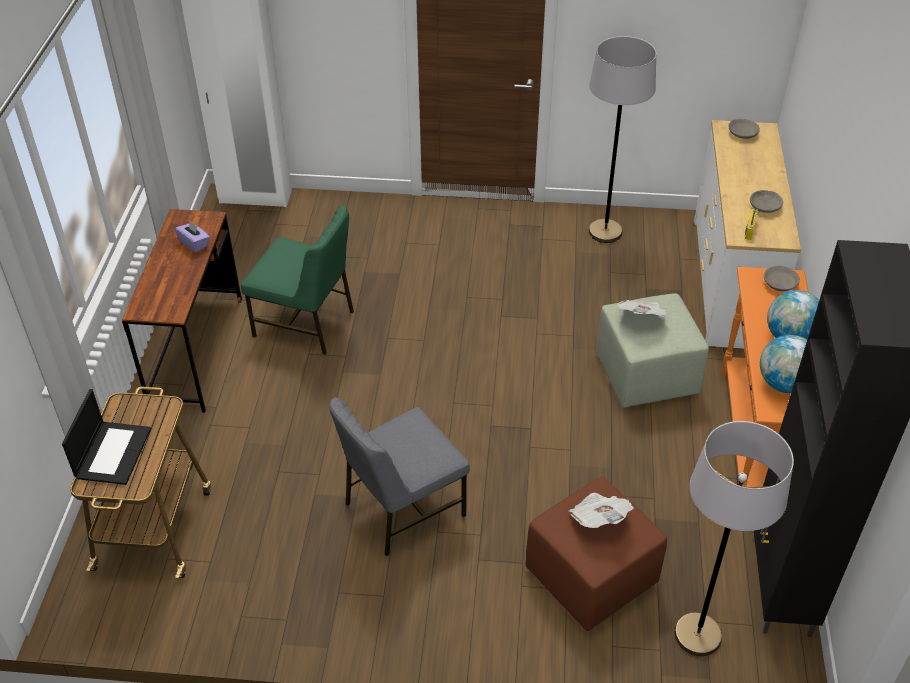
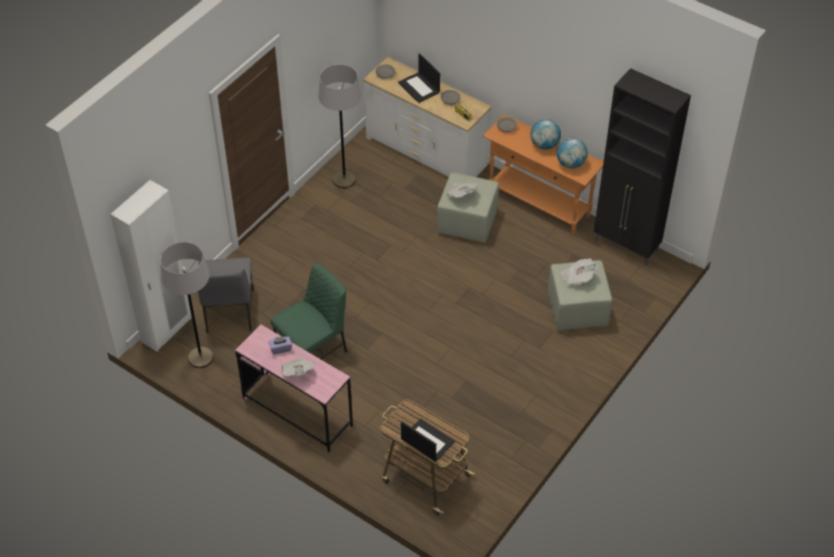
camera: 60 degrees left, 5 degrees up
(163, 273) = (297, 372): none -> newspaper
(197, 352) = (297, 412): brown desk -> pink desk
(402, 509) = (486, 364): grey chair -> grey chair (228, 312)
(590, 578) = (578, 310): brown ottoman -> green ottoman
(697, 635) = (632, 289): grey floor lamp -> grey floor lamp (201, 358)
(754, 170) = (419, 87): none -> laptop

